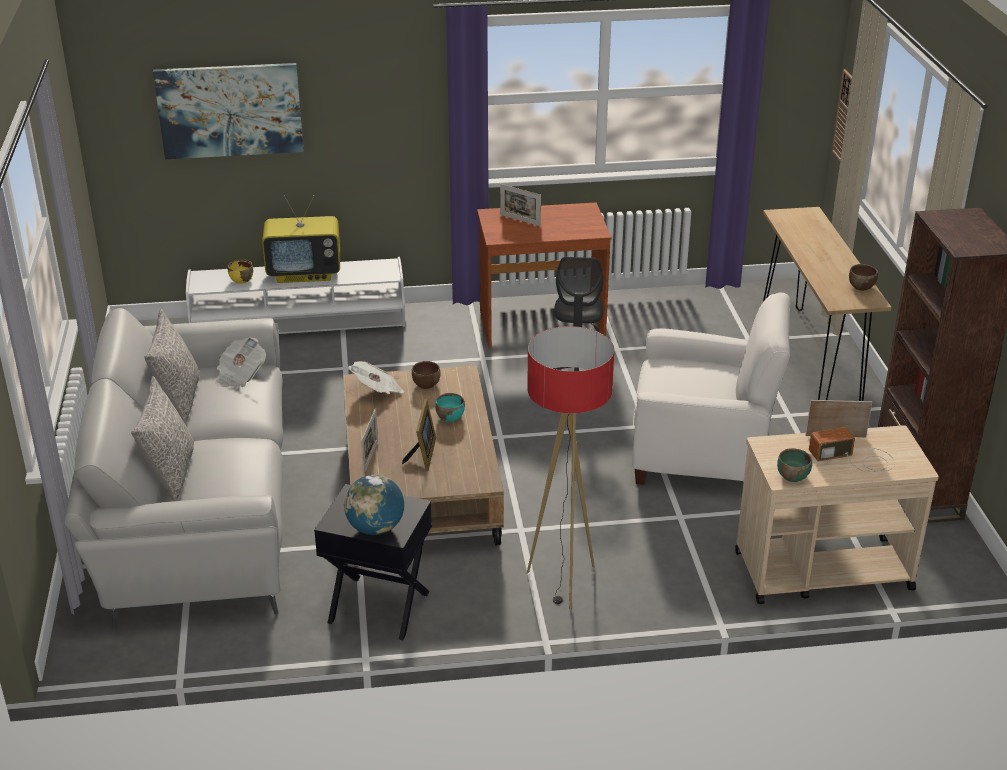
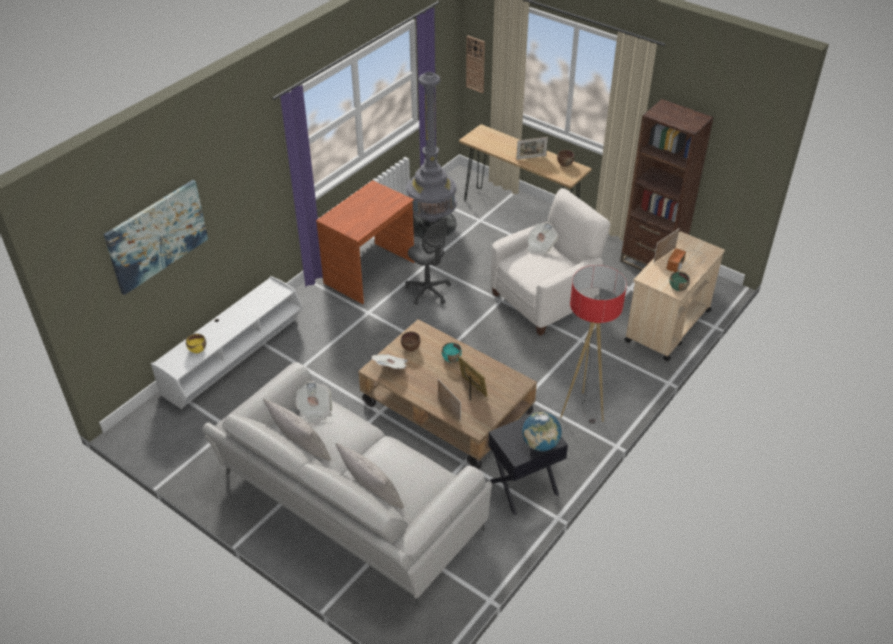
camera: 45 degrees left, 10 degrees up
(305, 273) = (230, 321): television -> none
(520, 220) = (351, 214): picture frame -> picture frame (531, 157)
(684, 316) = (431, 223): none -> grey floor lamp
(718, 366) = (540, 246): none -> newspaper

